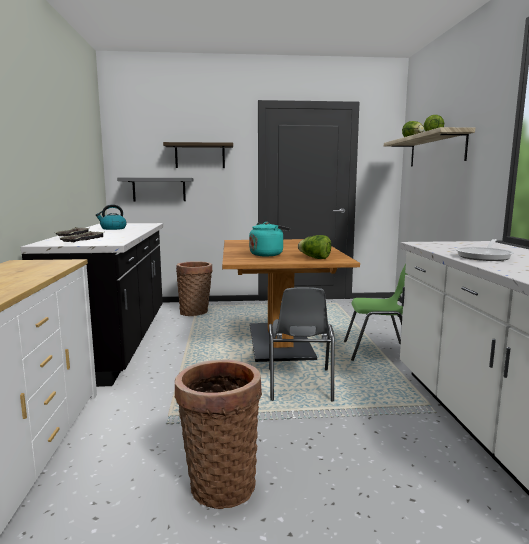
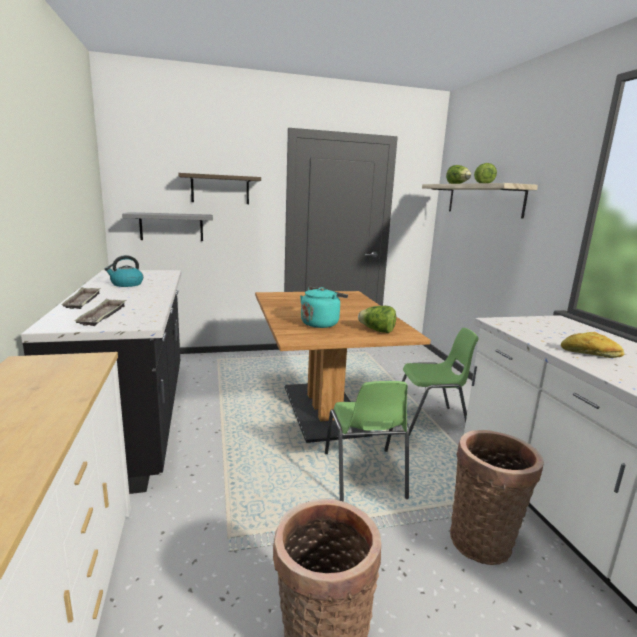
camera: 10 degrees left, 5 degrees up
(195, 312) = (218, 368): basket -> basket (483, 539)
(299, 385) = (364, 476): grey chair -> green chair
(485, 256) = (590, 354): frying pan -> bread

